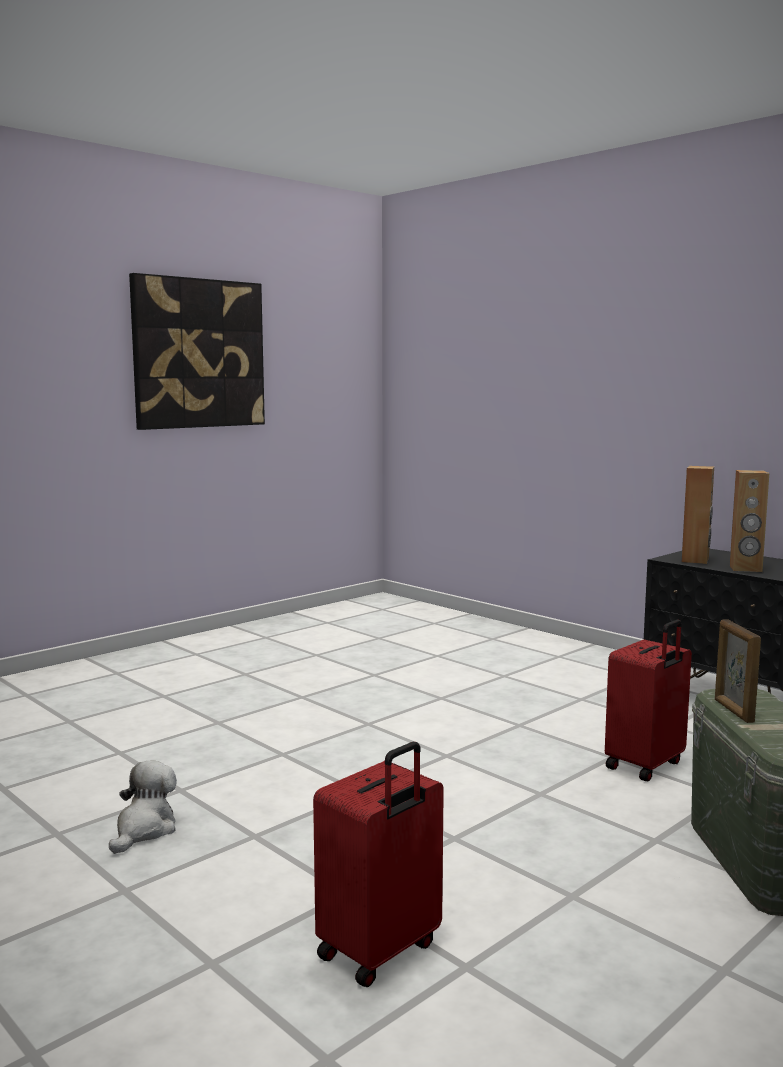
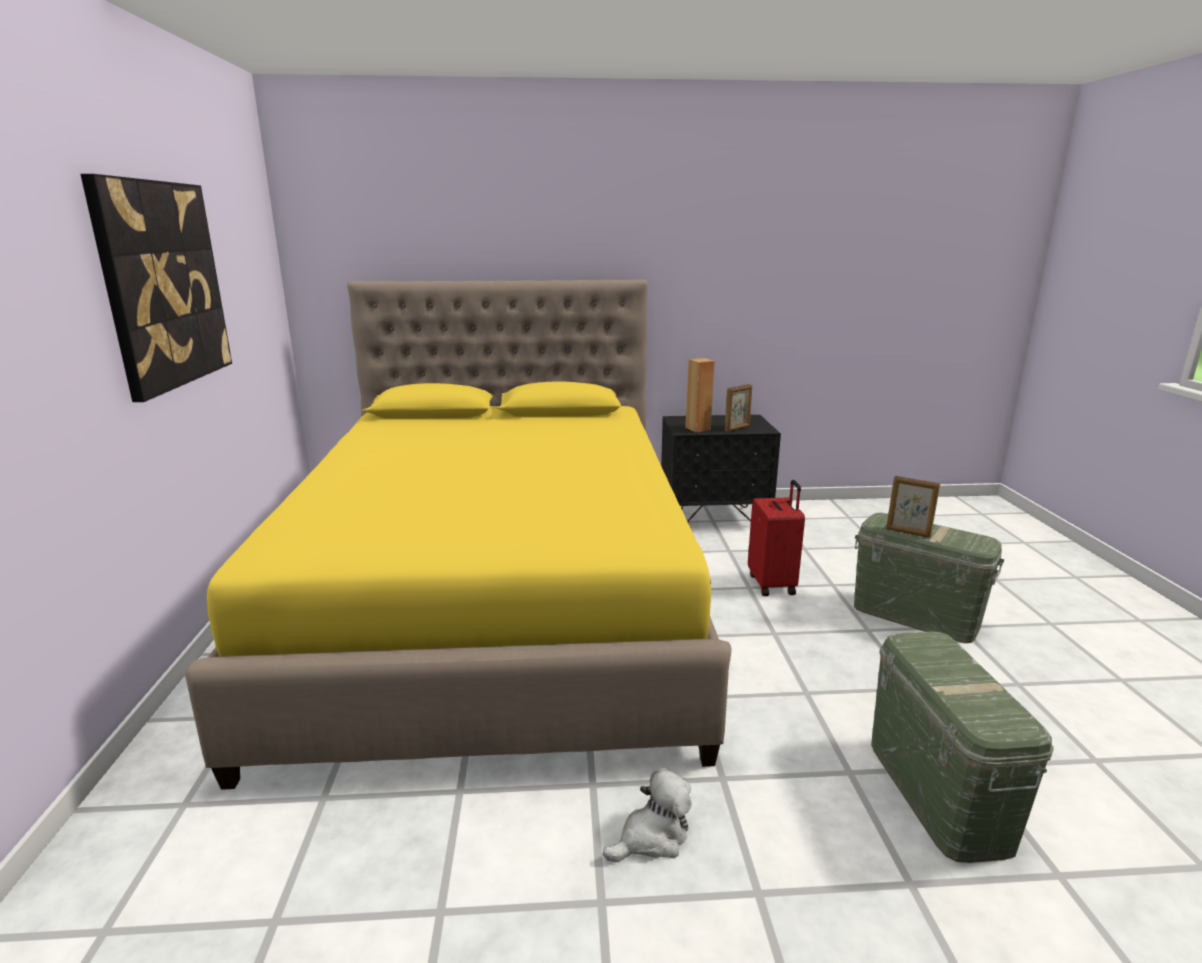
camera: 50 degrees left, 10 degrees up
(144, 830) = (652, 837): plush toy -> plush toy turned 90 degrees clockwise
(370, 680) = (498, 601): none -> yellow bed
(380, 951) = (938, 792): red suitcase -> green storage box
(745, 569) = (737, 428): brown speaker -> picture frame

